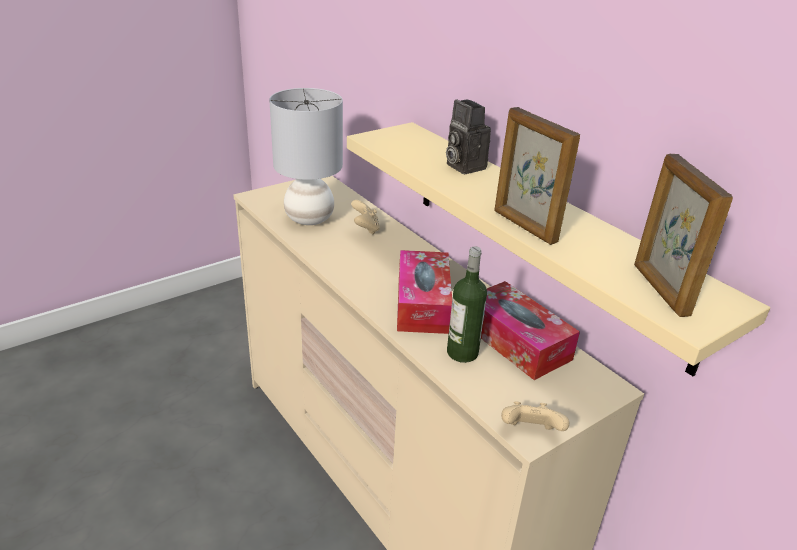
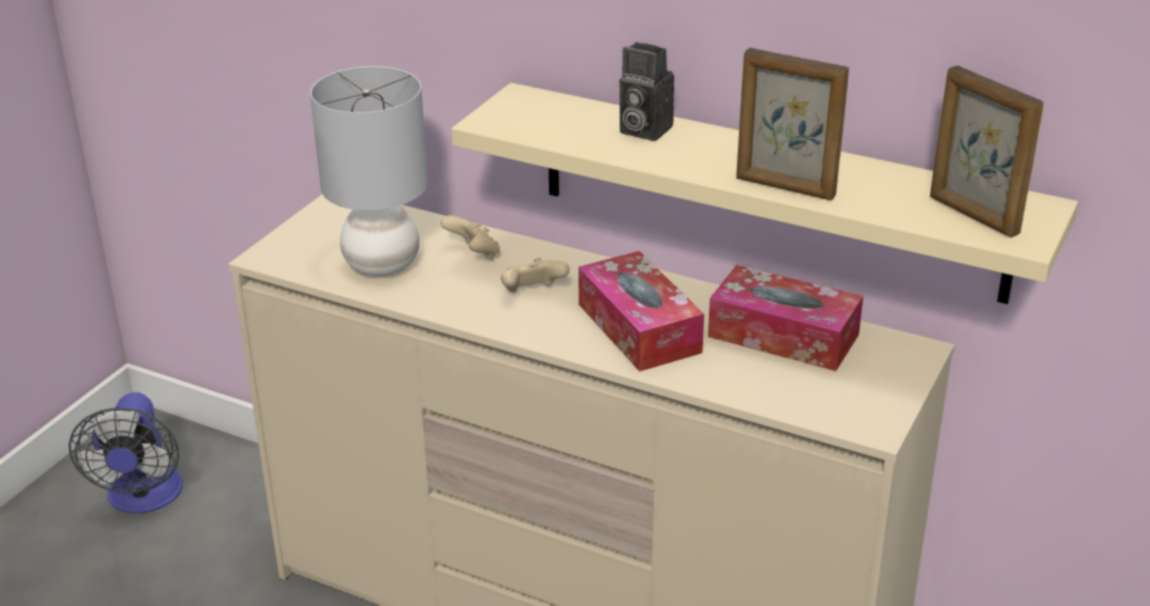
camera: 25 degrees left, 0 degrees up
(223, 320) = (143, 498): none -> fan
(462, 353) = (735, 369): bottle -> none
(530, 432) = (874, 425): beige game controller -> beige game controller (532, 293)

